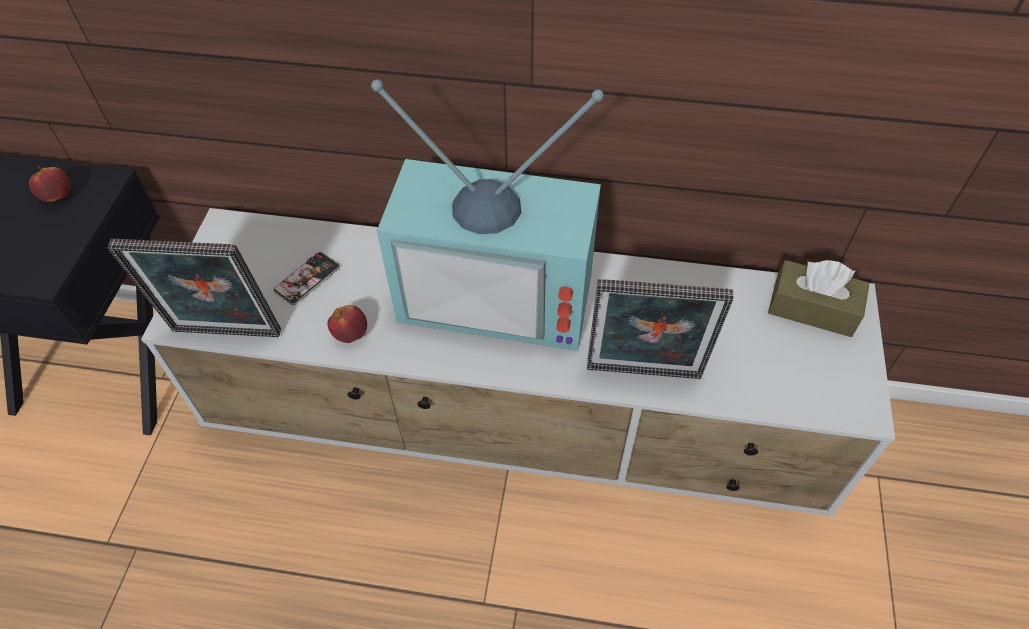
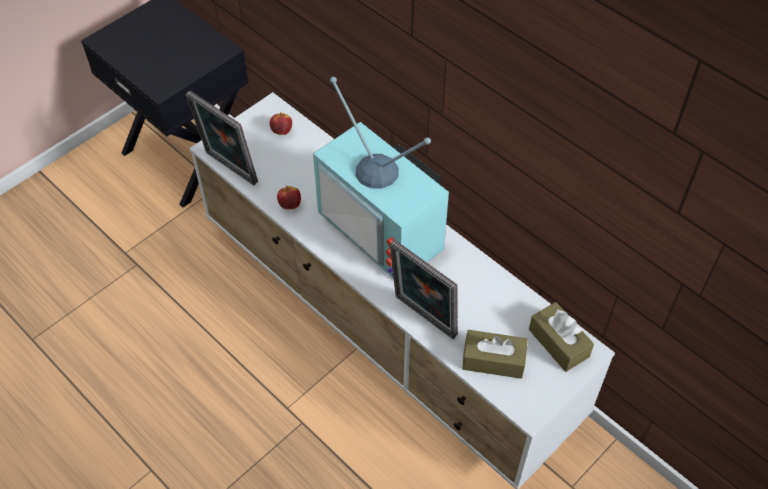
camera: 35 degrees right, 0 degrees up
(58, 196) = (196, 47): apple -> apple (281, 131)
(307, 279) = (291, 161): phone -> none
(767, 374) = (493, 360): none -> brown tissue box

